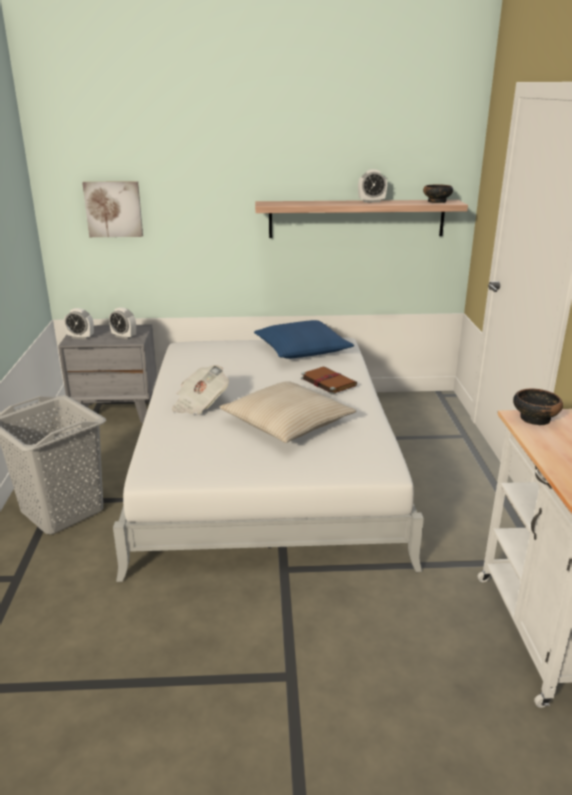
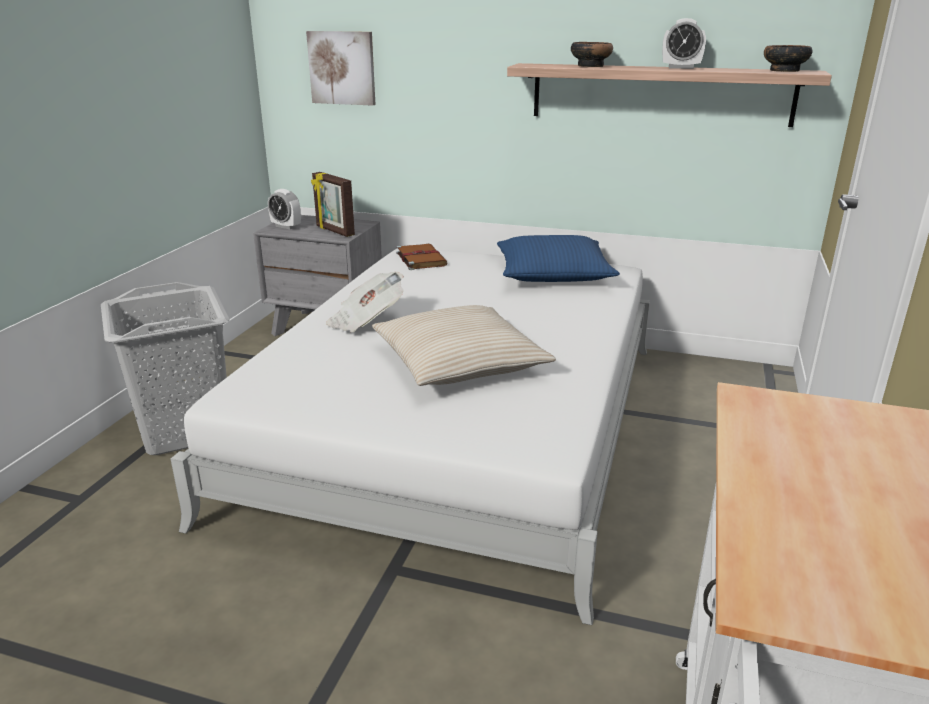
camera: 20 degrees right, 0 degrees up
(124, 337) = (334, 231): alarm clock -> picture frame
(327, 382) = (556, 318): brown book -> brown book (420, 259)
(534, 418) = (775, 405): bowl -> bowl (590, 66)

